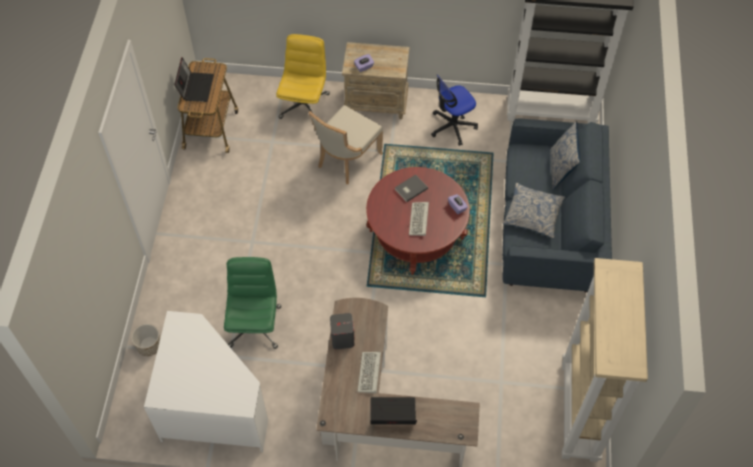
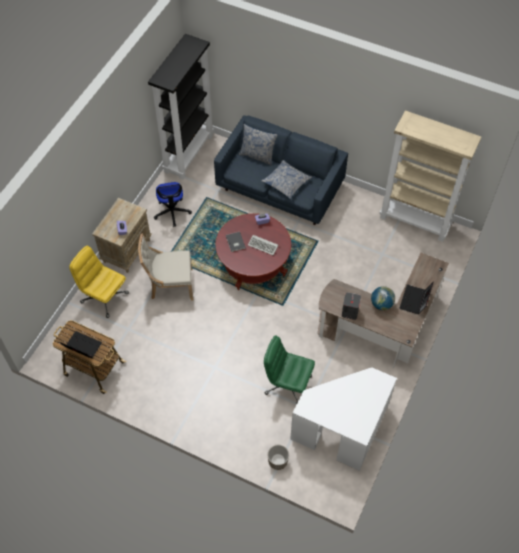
camera: 70 degrees left, 0 degrees up
(346, 160) = (170, 285): beige chair -> beige chair turned 120 degrees clockwise
(369, 374) = (381, 304): keyboard -> globe

